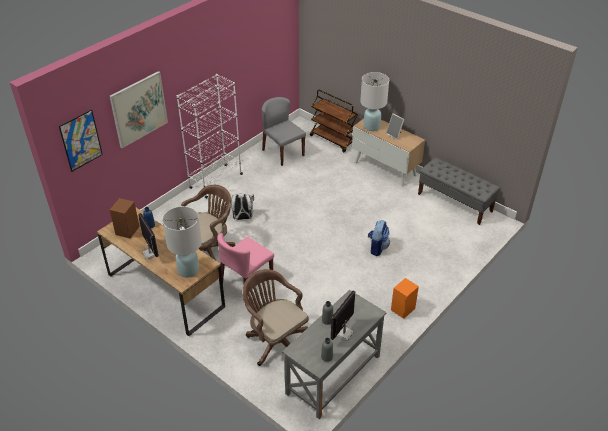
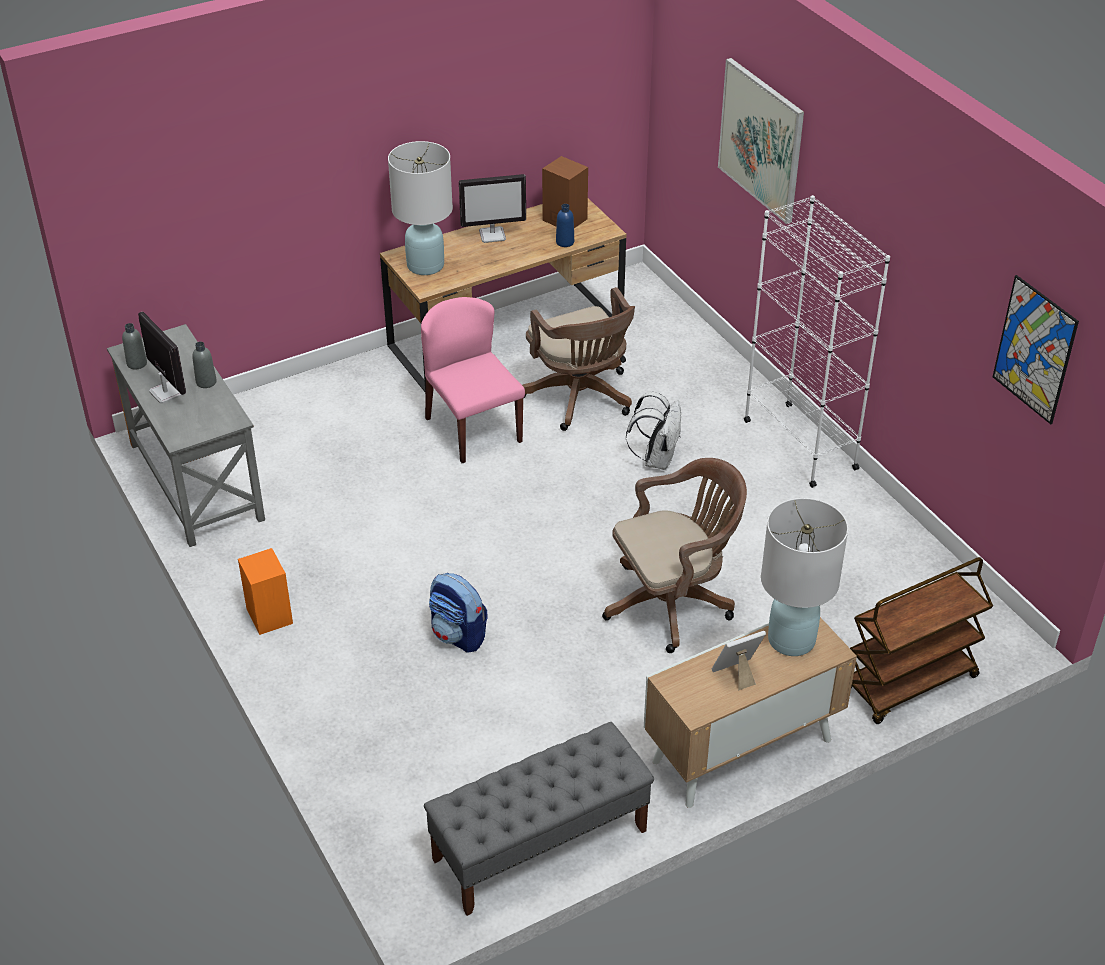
camera: 110 degrees right, 0 degrees up
(81, 140) = (683, 80): picture -> picture (1034, 349)
(275, 341) = (311, 434): brown office chair -> brown office chair (673, 602)
(283, 152) = (879, 573): grey chair -> none

